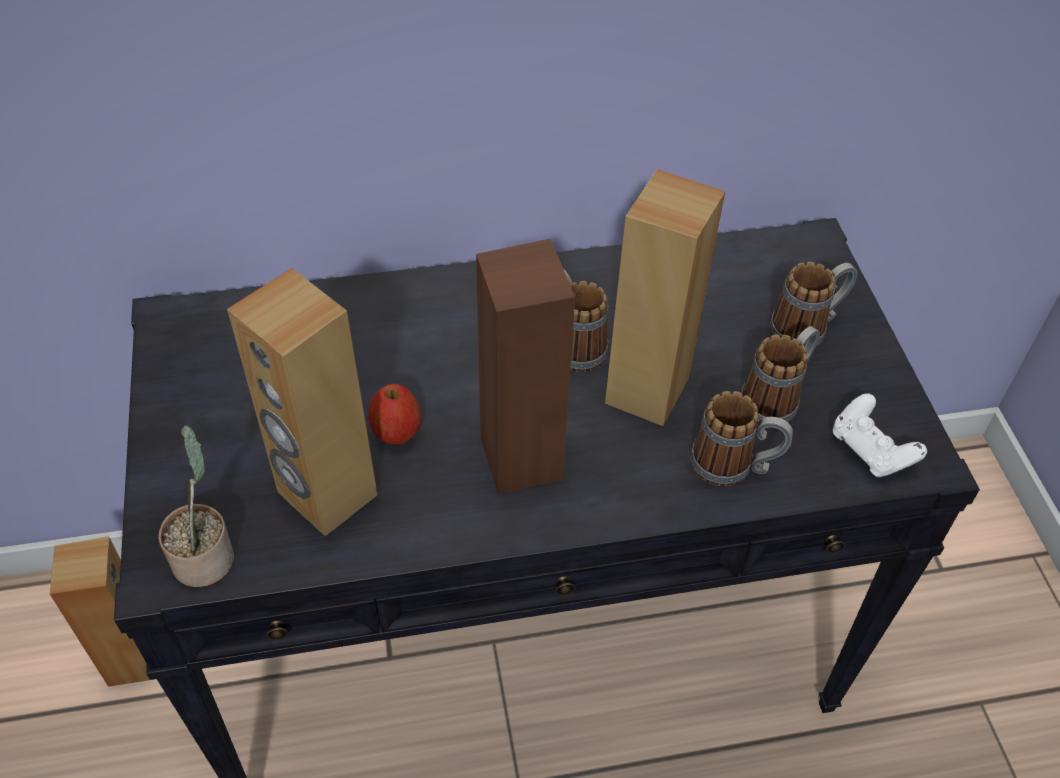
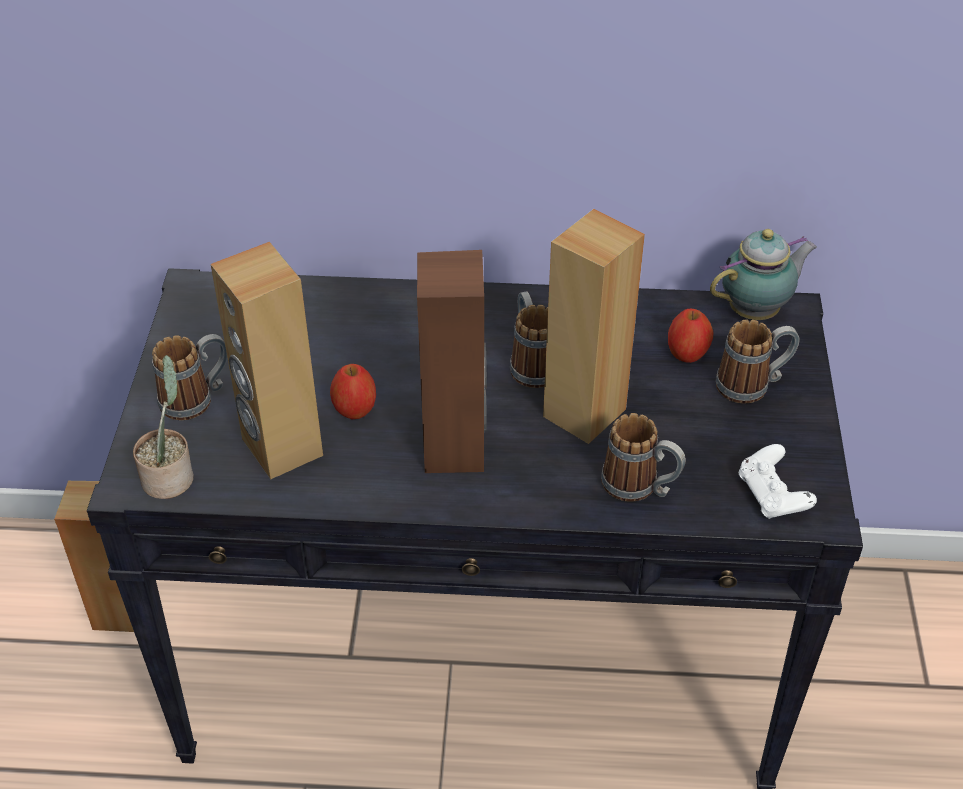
camera: 15 degrees right, 5 degrees down
(729, 305) = (687, 354): none -> apple
(776, 399) = (700, 439): mug -> mug (197, 399)
(782, 247) = (756, 311): none -> teapot

